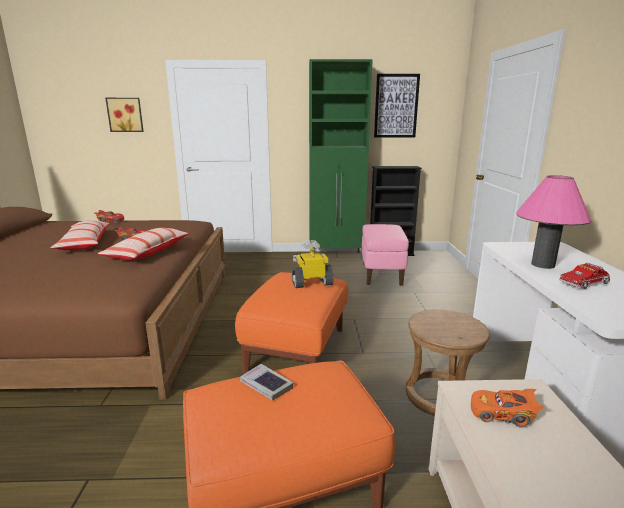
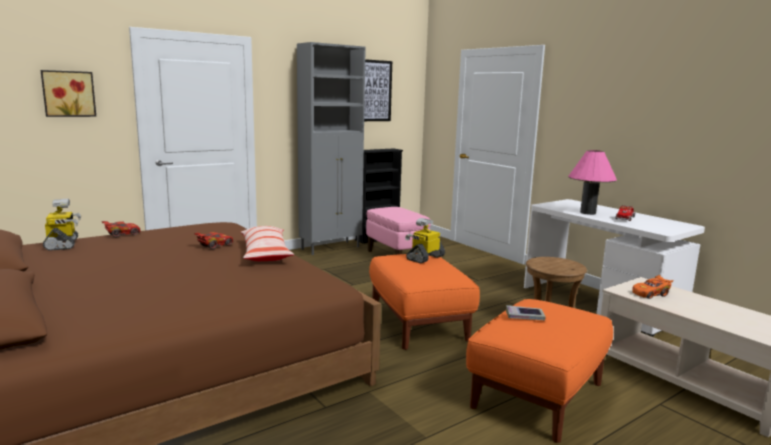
camera: 35 degrees left, 5 degrees down
(64, 223) = (63, 244): none -> toy robot
(85, 243) = (167, 257): pillow -> none
(336, 256) = (331, 248): green cabinet -> grey cabinet

